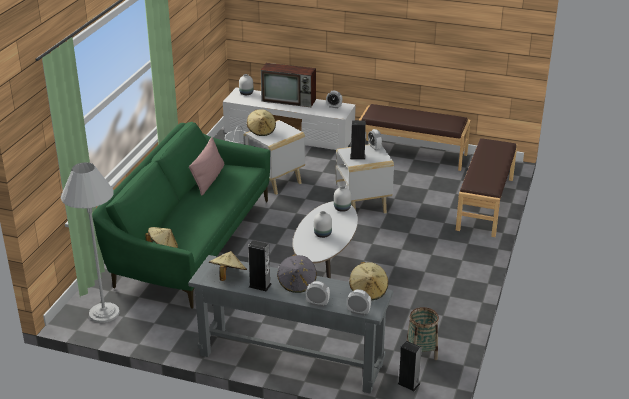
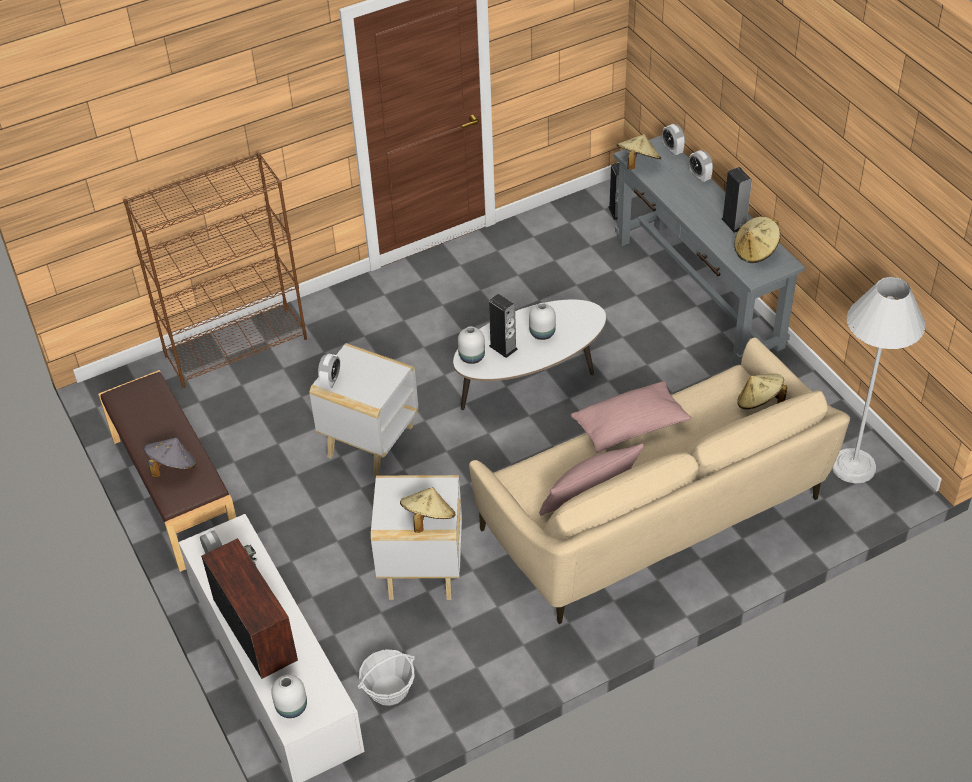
camera: 135 degrees left, 15 degrees up
(191, 243) = (656, 517): green sofa -> beige sofa
(220, 208) = (630, 427): none -> pink pillow
(297, 283) = (695, 205): grey hat -> grey hat (172, 467)
(357, 156) = (375, 377): speaker -> speaker (503, 347)
(421, 353) = (569, 229): basket -> none
(486, 204) = (236, 347): brown bench -> brown bookcase

